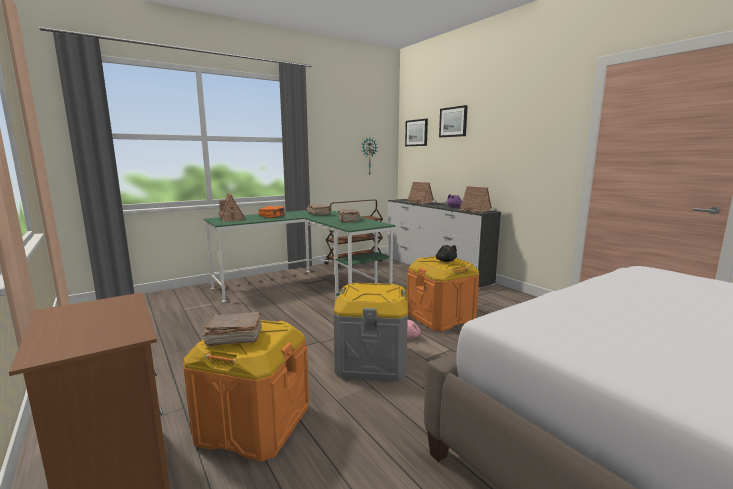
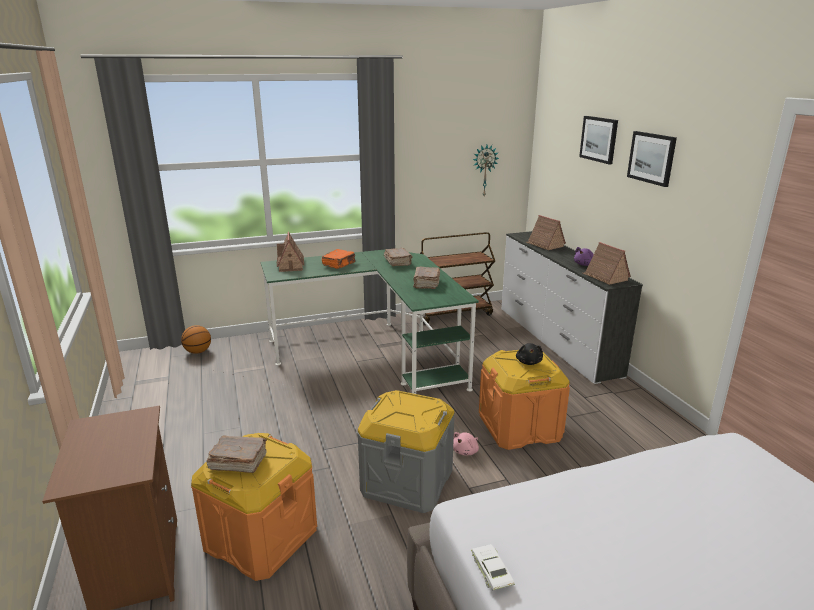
camera: 15 degrees right, 10 degrees up
(145, 300) = (198, 352): none -> basketball
(416, 133) = (554, 141): picture -> picture (652, 158)
(564, 352) = (491, 571): none -> white toy car

